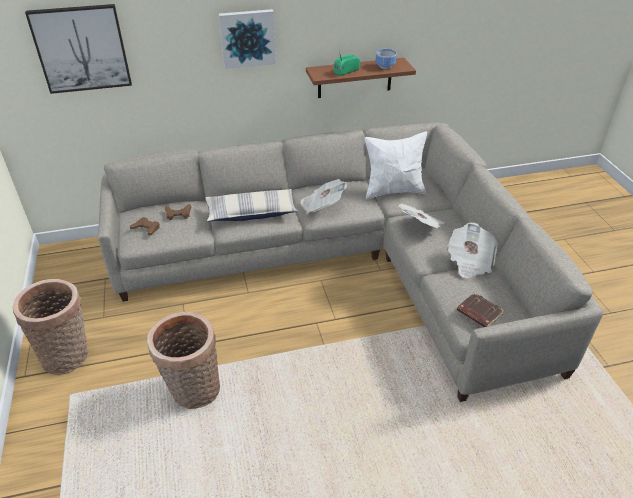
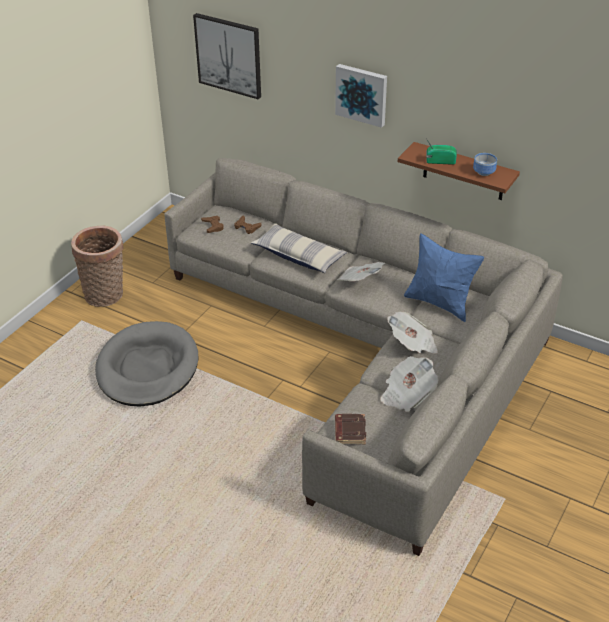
camera: 45 degrees right, 0 degrees up
(193, 391) = (147, 368): basket -> grey dog bed
(393, 190) = (440, 303): white pillow -> blue pillow

